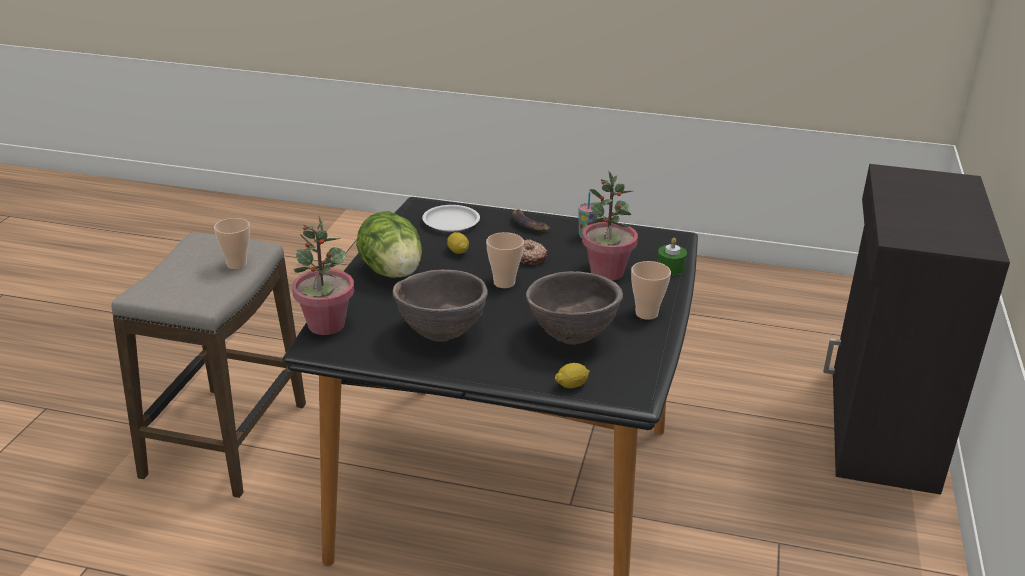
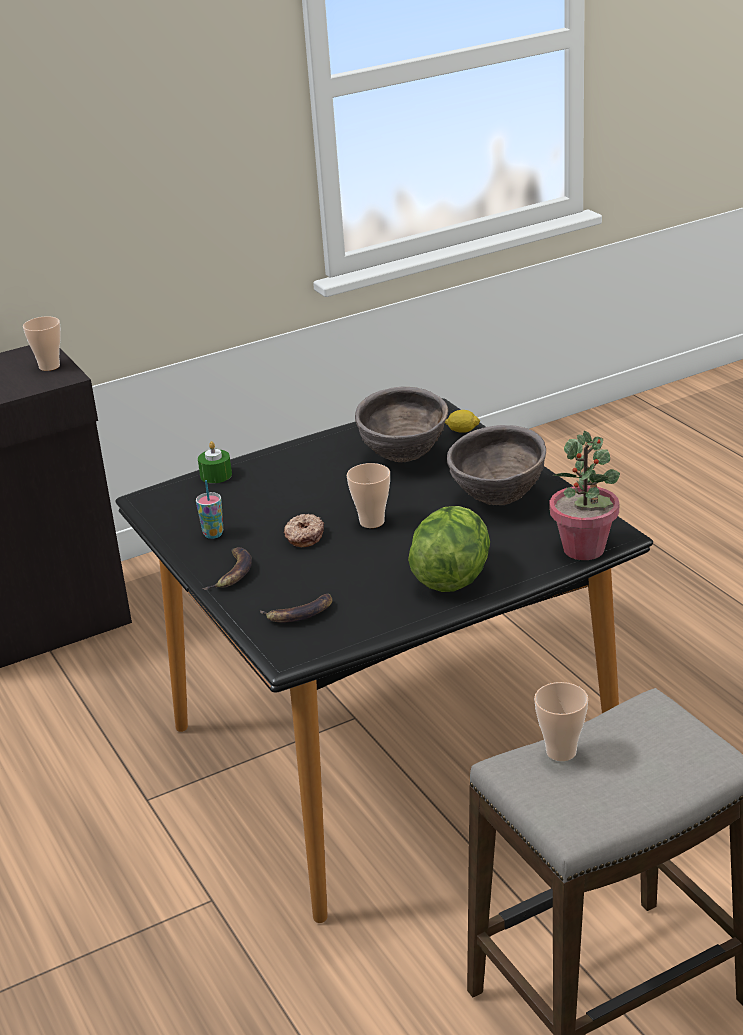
camera: 130 degrees left, 0 degrees up
(451, 222) = (299, 613): white plate -> banana
(457, 251) = (355, 573): lemon -> none
(606, 273) = (272, 493): potted plant -> none
(646, 314) = (315, 451): cup -> cup (49, 366)

